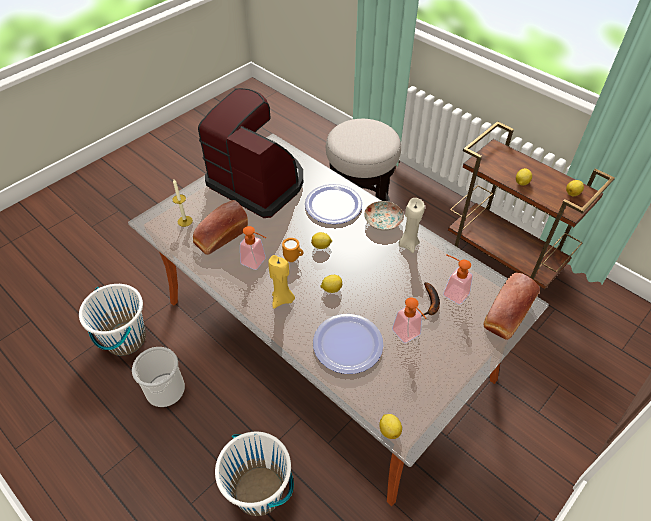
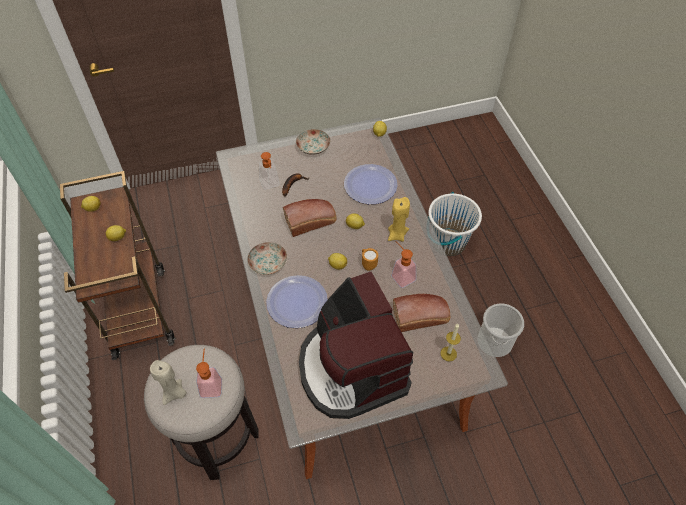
camera: 150 degrees left, 5 degrees up
(125, 339) = (521, 410): white bucket -> none
(408, 244) = (266, 233): beige candle -> beige candle (174, 393)
(409, 335) = (325, 172): soap dispenser -> soap dispenser (211, 383)
(452, 363) = (313, 147): none -> plate
(506, 316) = (251, 156): bread -> bread (311, 222)

